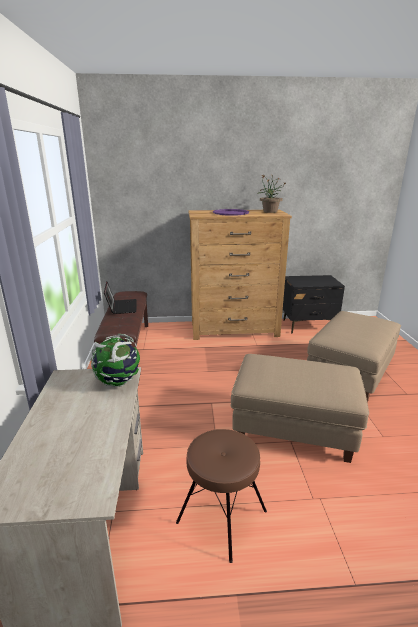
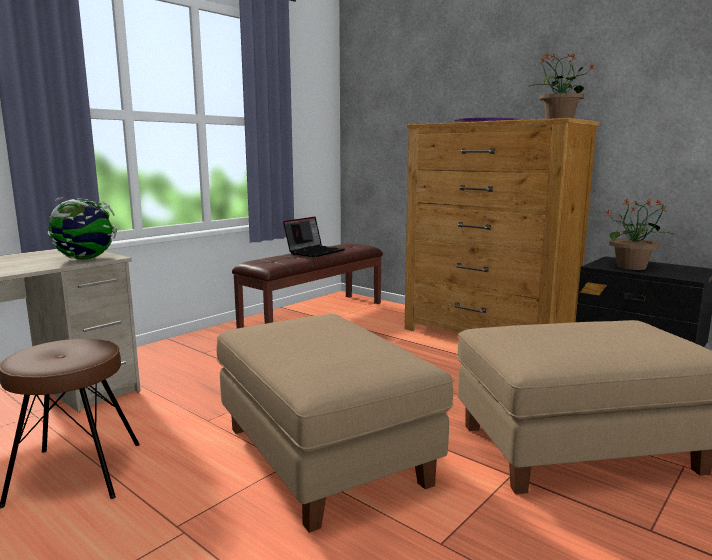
camera: 45 degrees right, 10 degrees down
(308, 282) = (632, 267): none -> potted plant

